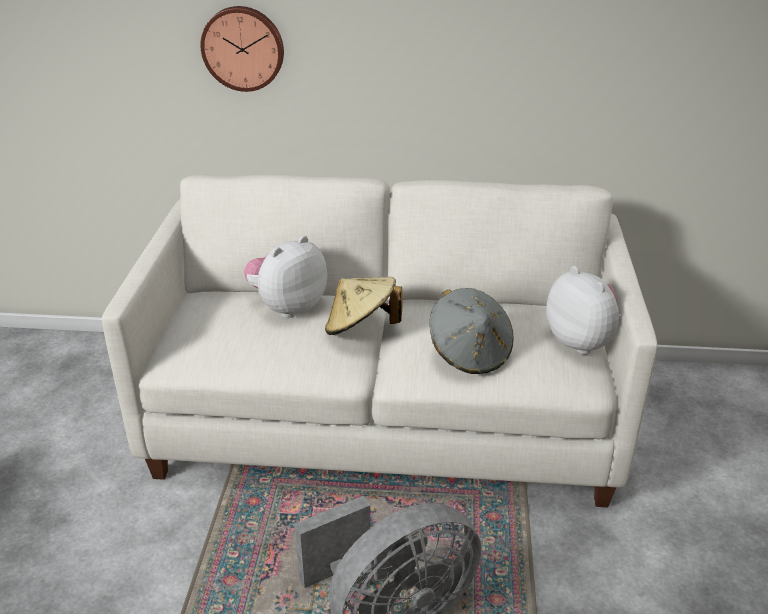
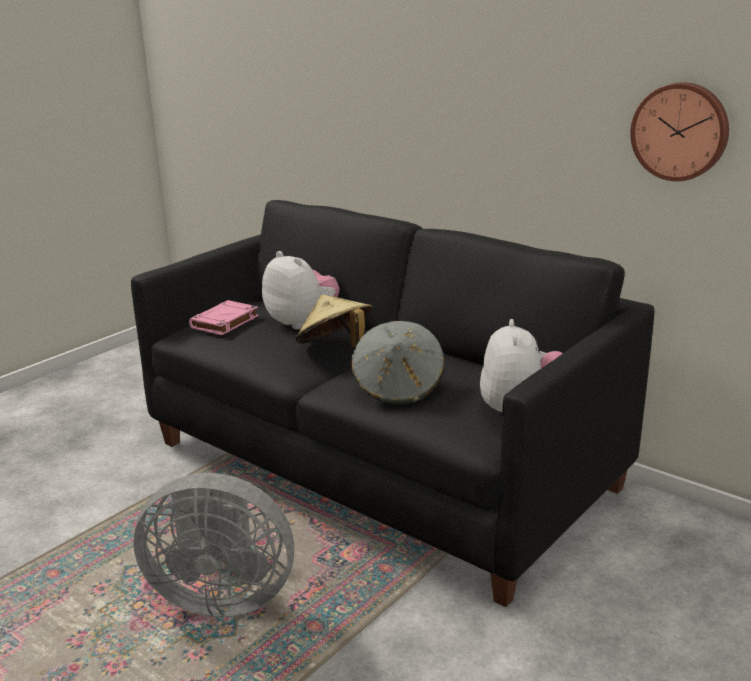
camera: 35 degrees right, 10 degrees down
(211, 332) = (224, 322): none -> pink book
(243, 48) = (340, 95): wall clock -> wall clock (680, 131)
(288, 307) = (301, 322): plush toy -> plush toy turned 60 degrees clockwise
(384, 417) = (379, 464): white sofa -> black sofa

